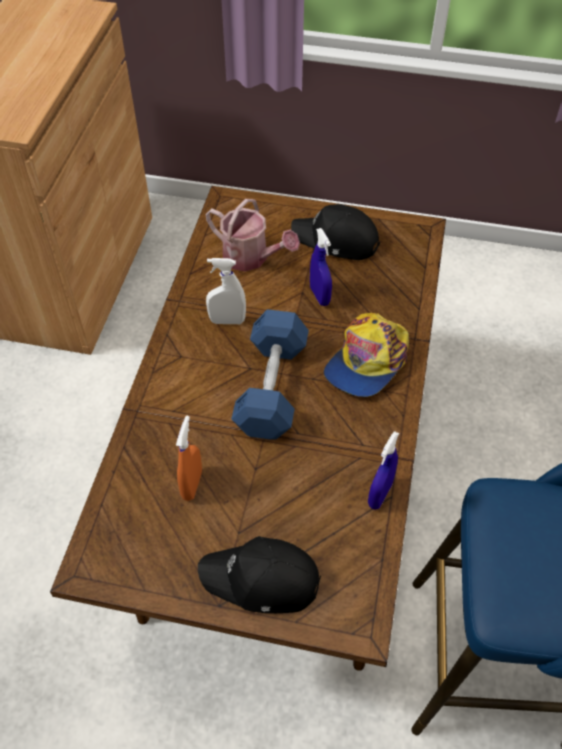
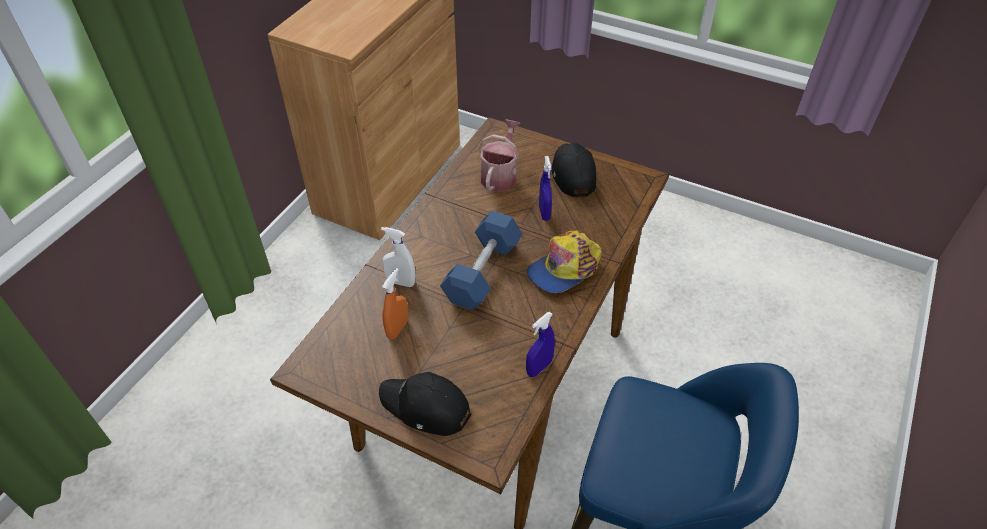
camera: 15 degrees right, 5 degrees down
(227, 321) = (465, 217): white spray bottle -> white spray bottle (401, 282)
(251, 258) = (500, 175): watering can -> watering can turned 120 degrees counterclockwise
(336, 240) = (572, 174): black cap -> black cap turned 45 degrees clockwise

